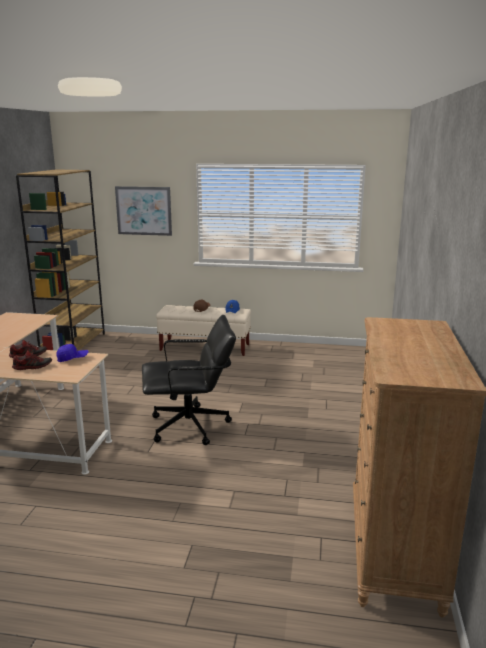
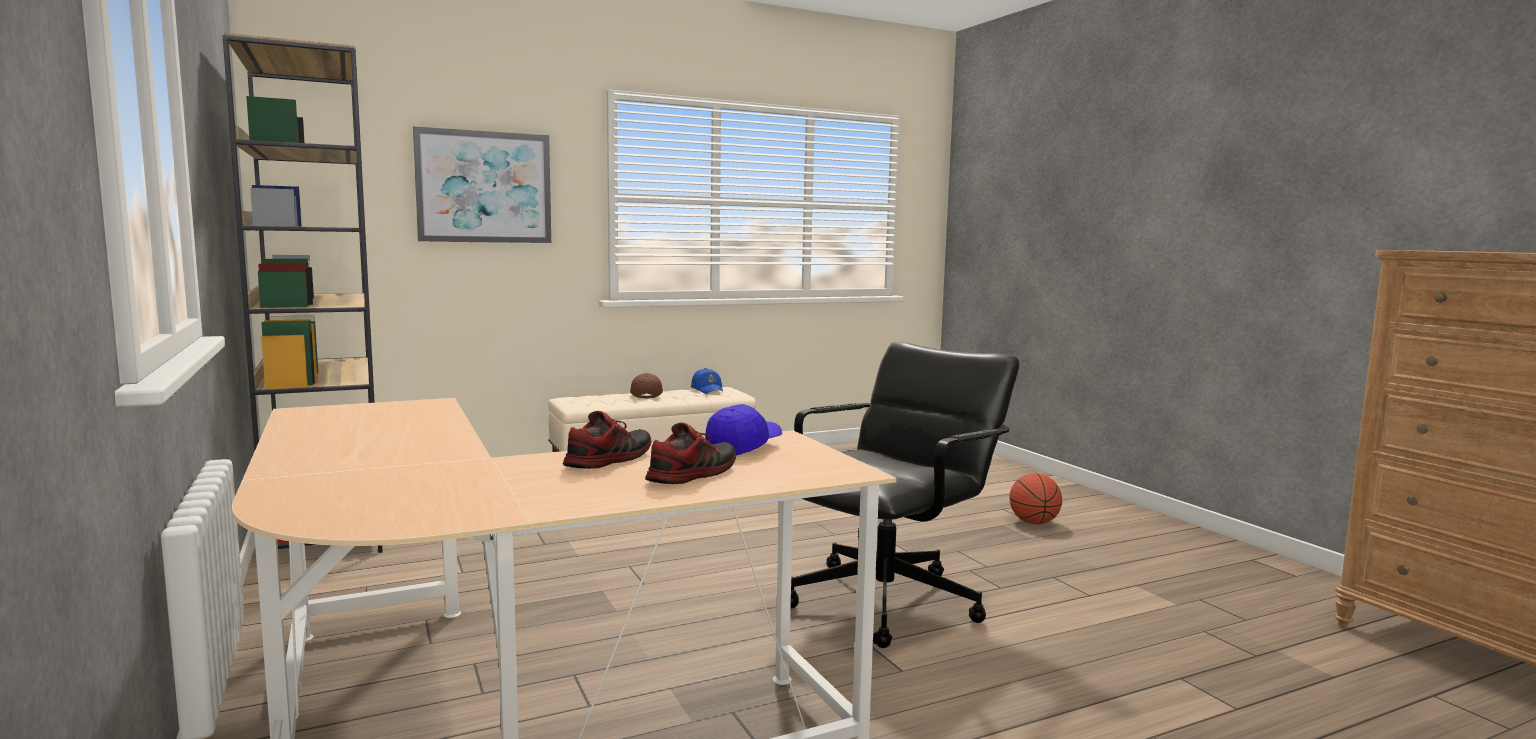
camera: 35 degrees left, 10 degrees down
(325, 410) = (1033, 523): none -> basketball

